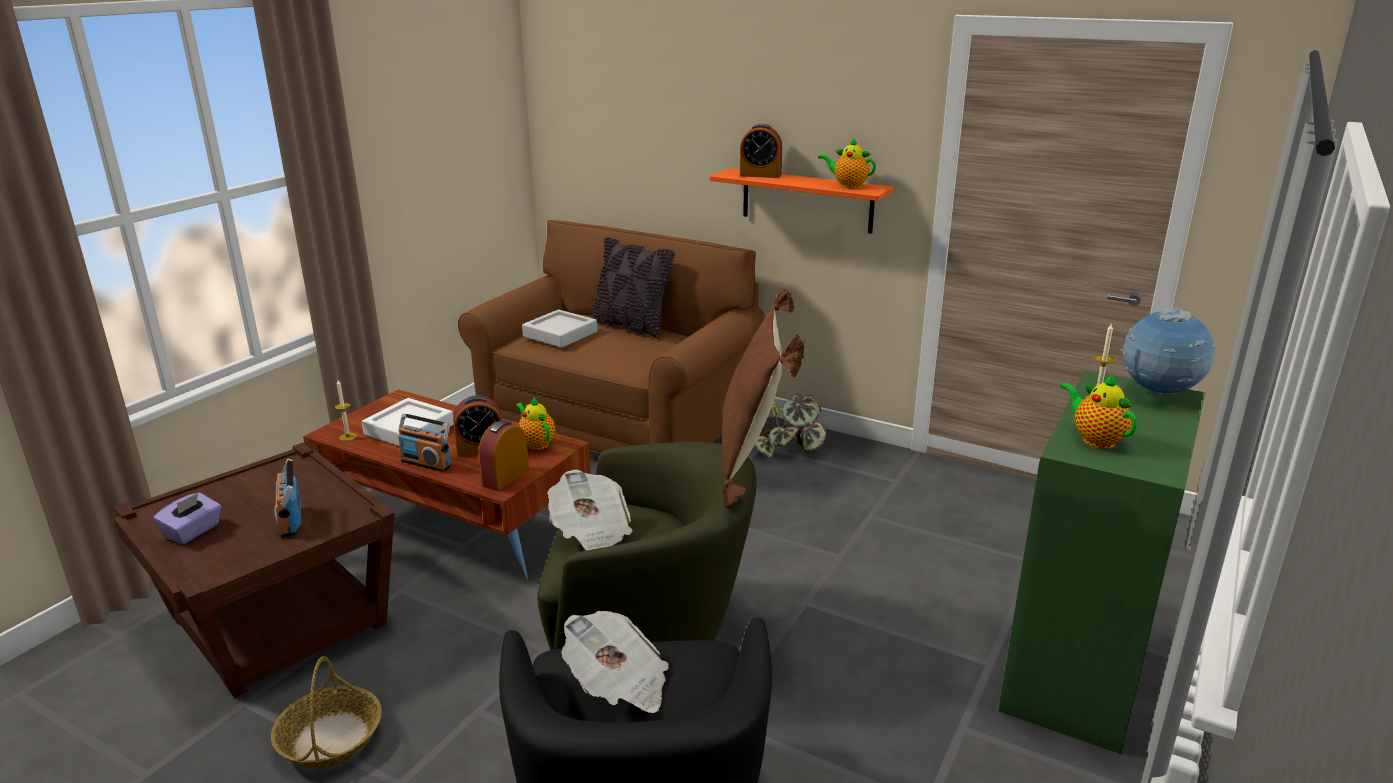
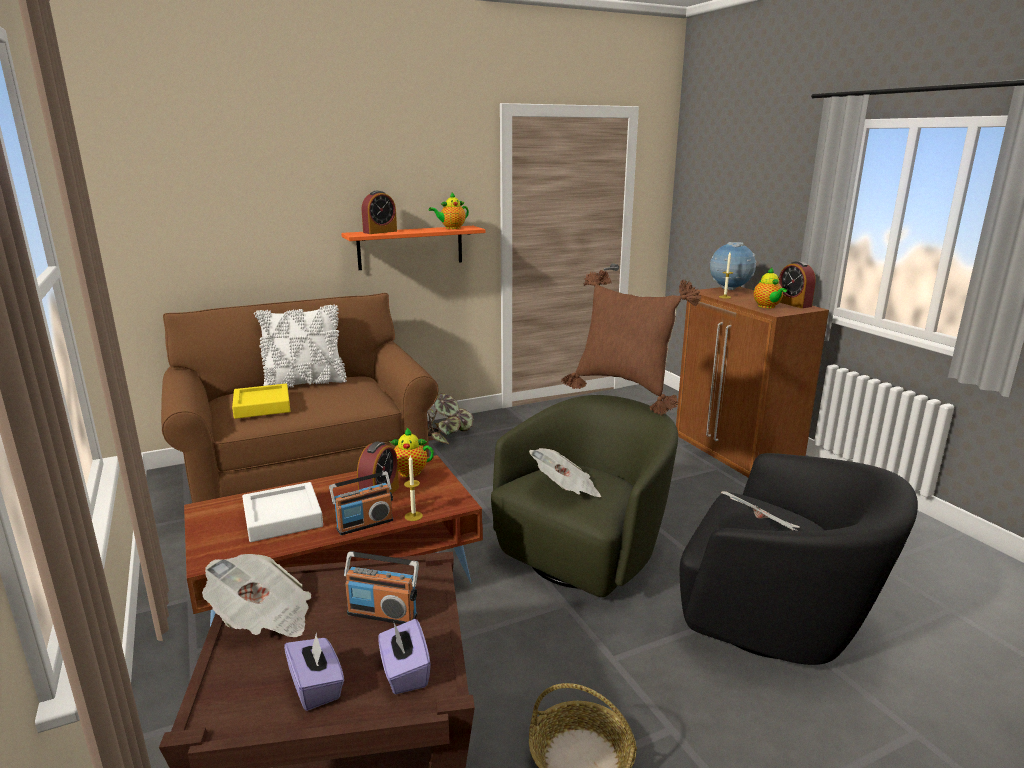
camera: 55 degrees left, 5 degrees down
(222, 557) = (404, 673): none -> purple tissue box
(260, 480) = (263, 618): none -> newspaper
(348, 437) = (239, 552): candle -> candle (413, 516)
(506, 477) = (444, 497): alarm clock -> alarm clock (793, 304)
(560, 334) = (262, 406): grey tray -> yellow tray
(632, 326) = (305, 383): black pillow -> white pillow
(1077, 667) = (736, 451): green cabinet -> brown cabinet
(1095, 439) = (767, 307): teapot -> teapot turned 105 degrees counterclockwise

